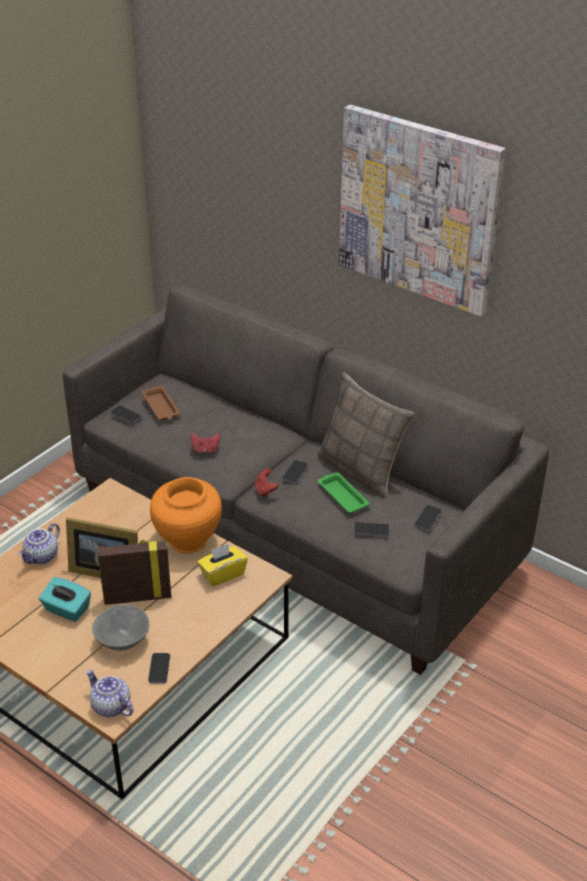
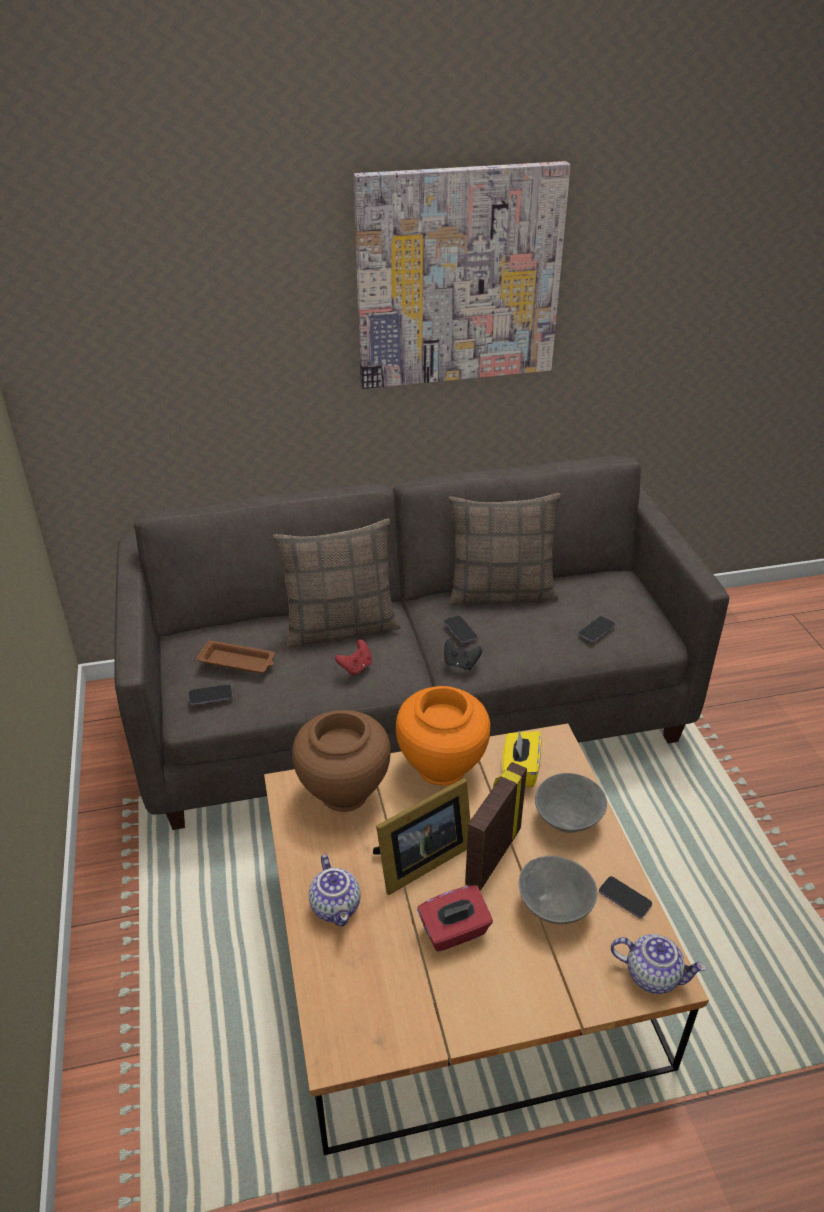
camera: 50 degrees left, 0 degrees up
(66, 610) = (454, 932): turquoise tissue box -> red tissue box
(110, 706) = (653, 974): teapot -> teapot turned 150 degrees counterclockwise
(126, 514) = (344, 793): none -> brown vase
(200, 615) = (567, 820): none -> grey bowl
(237, 425) = (341, 627): none -> pillow
(265, 490) = (460, 664): red game controller -> black game controller
(342, 495) = (528, 621): green tray -> none
(427, 518) = (611, 592): phone -> none

